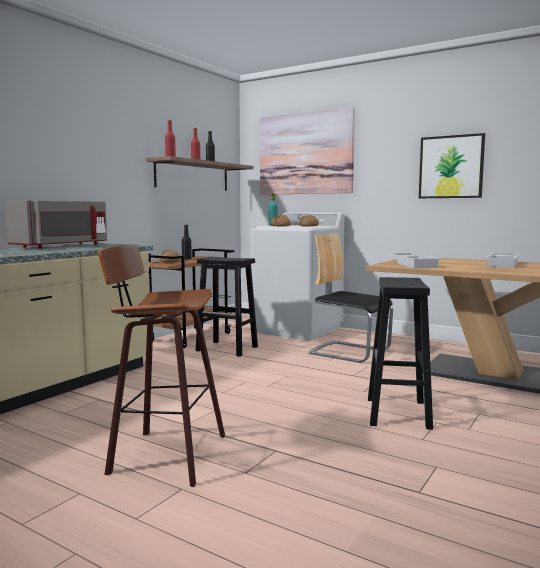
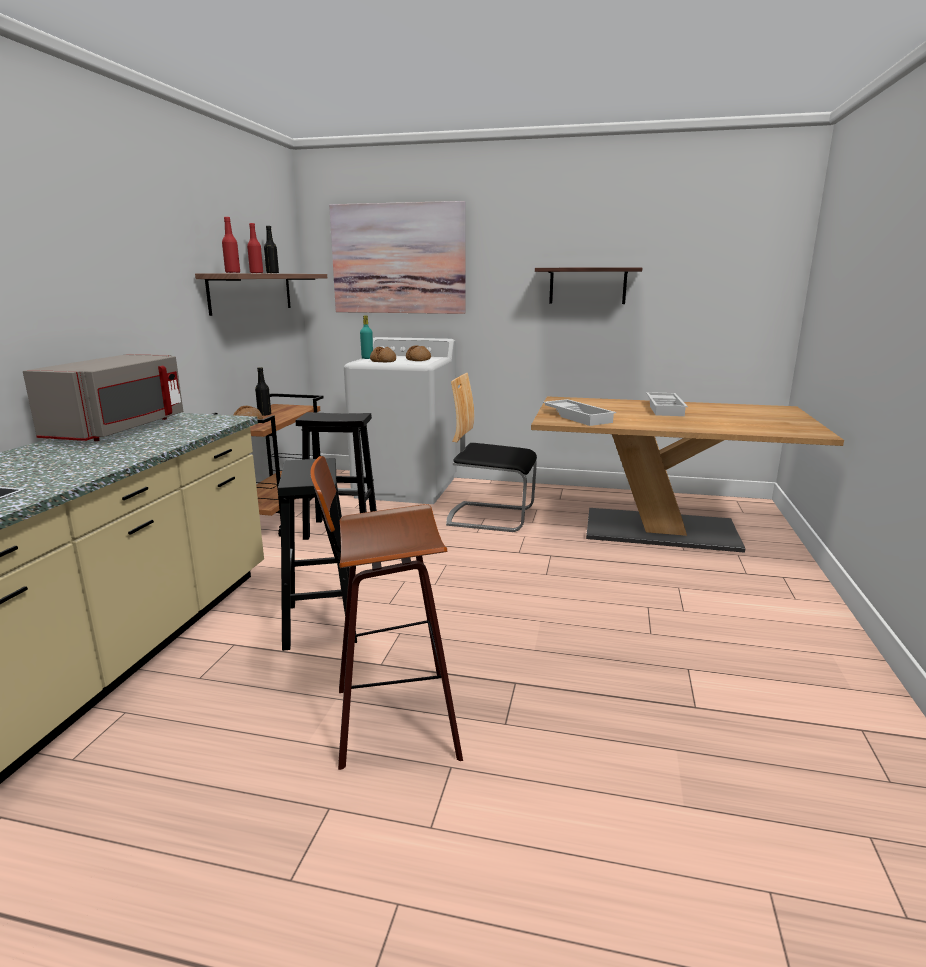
camera: 20 degrees left, 10 degrees up
(398, 413) = (603, 601): black stool -> black stool (321, 624)
(451, 167) = (587, 285): picture -> shelf

